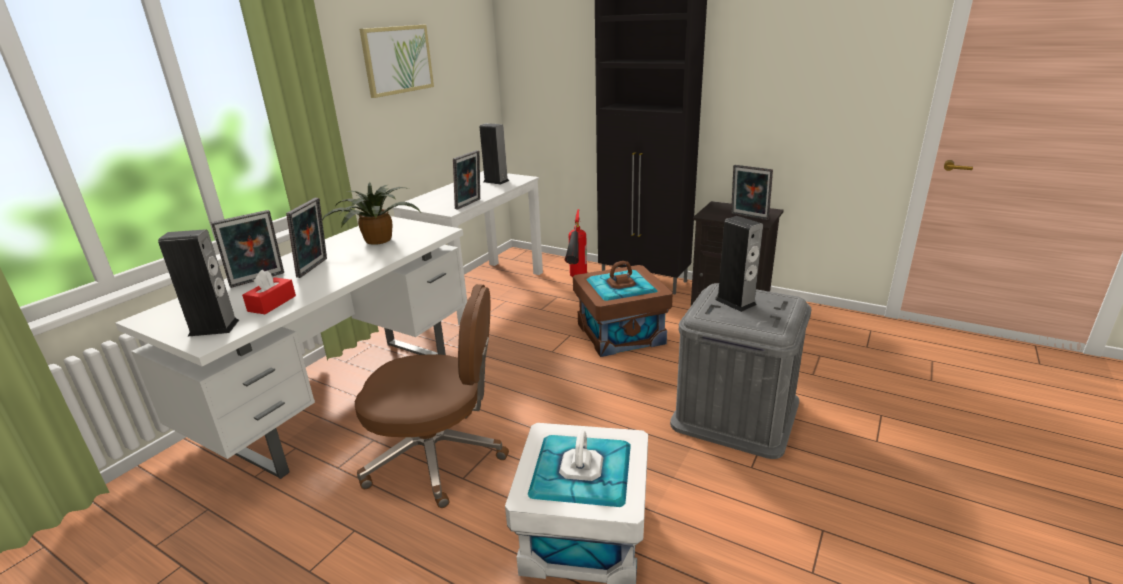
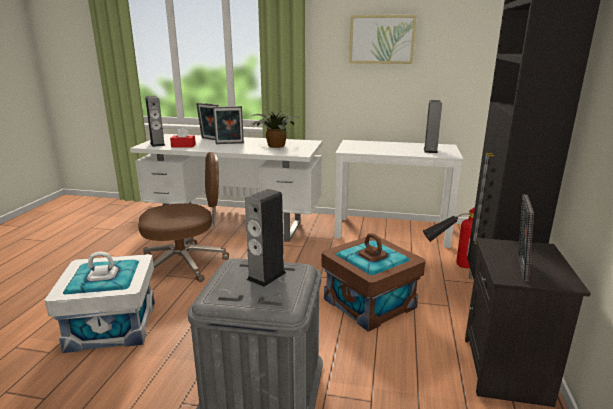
camera: 70 degrees right, 5 degrees down
(438, 456) = (185, 263): brown office chair -> brown office chair turned 90 degrees counterclockwise
(469, 204) = (365, 152): picture frame -> none

